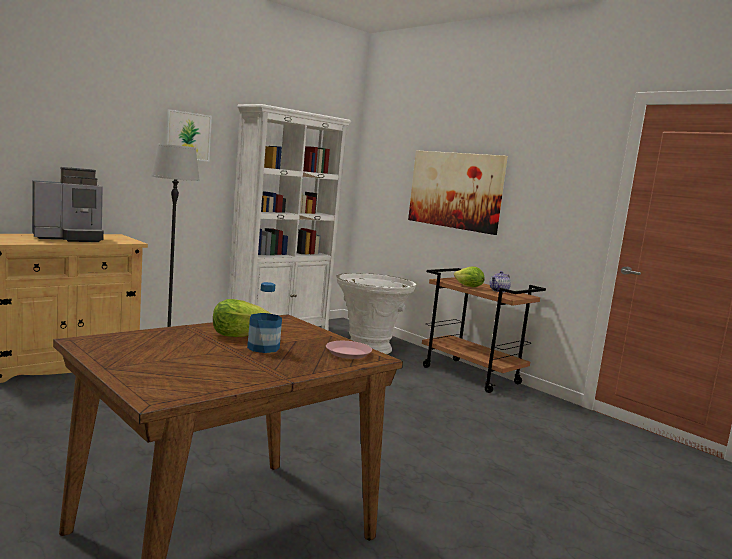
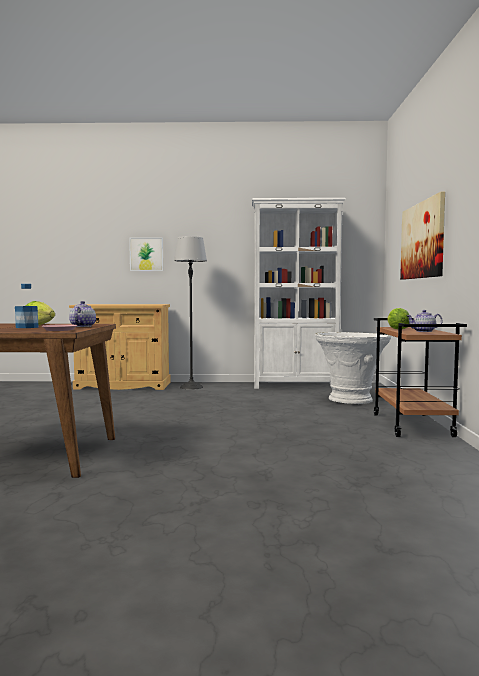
camera: 45 degrees right, 5 degrees down
(70, 238) = (126, 304): coffee machine -> none
(188, 136) = (216, 232): picture -> picture (146, 254)
(307, 333) = (82, 326): none -> teapot

